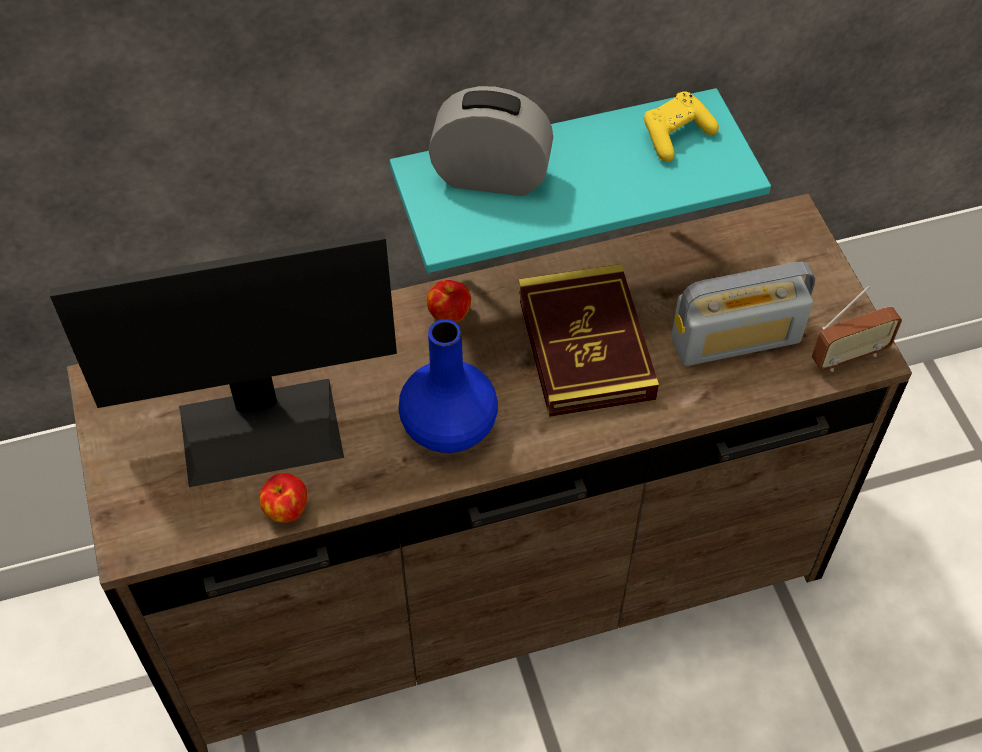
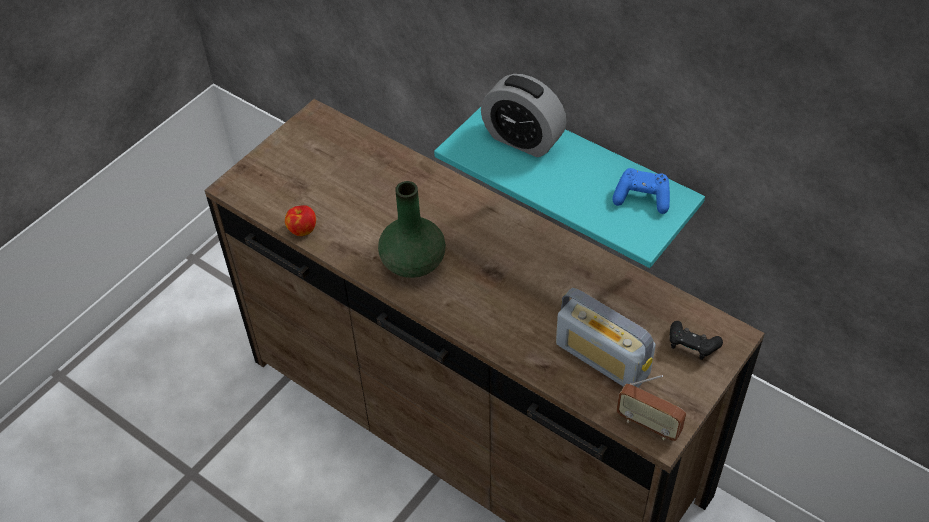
camera: 55 degrees right, 5 degrees down
(261, 429) = (342, 190): monitor -> none
(448, 424) = (413, 262): blue vase -> green vase
(449, 313) = (488, 217): apple -> none
(491, 176) = (522, 139): alarm clock -> alarm clock turned 150 degrees clockwise
(585, 346) = (525, 289): book -> none
(675, 135) = (642, 198): yellow game controller -> blue game controller
(779, 258) = (691, 346): none -> black game controller

